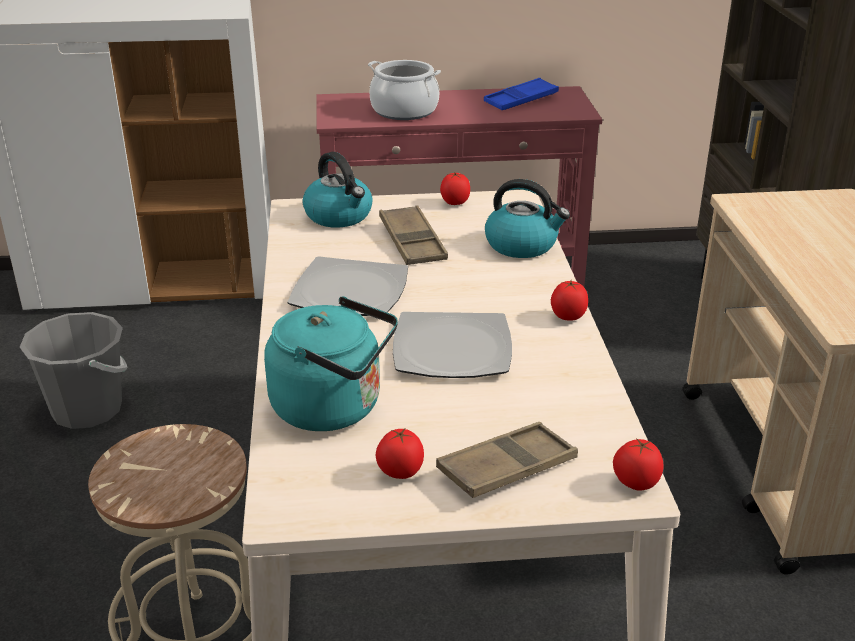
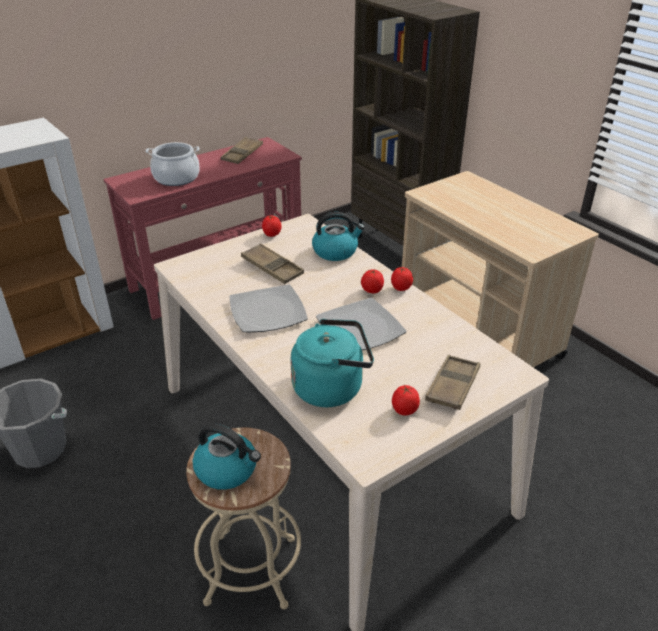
camera: 30 degrees left, 5 degrees up
(339, 216) = (210, 263): kettle -> kettle (227, 470)
(521, 100) = (242, 154): blue tray -> brown tray
(635, 483) = (517, 370): tomato -> tomato (371, 291)

